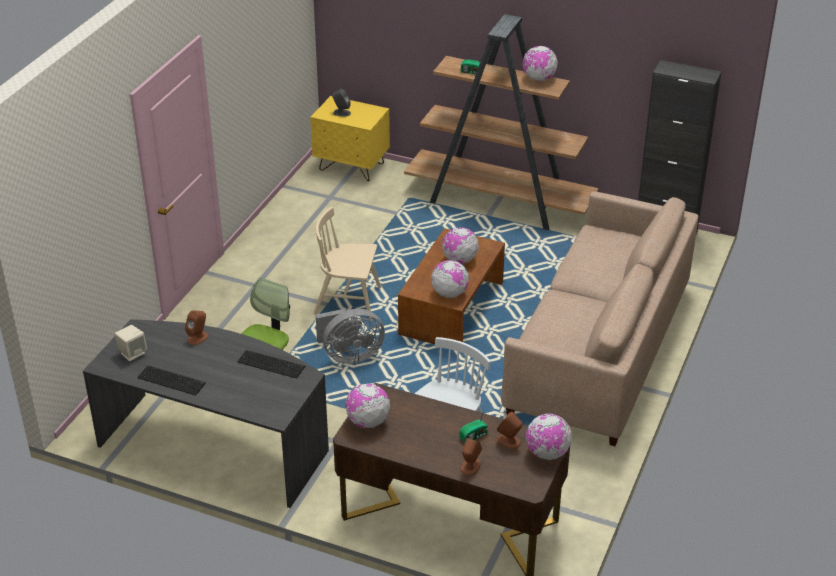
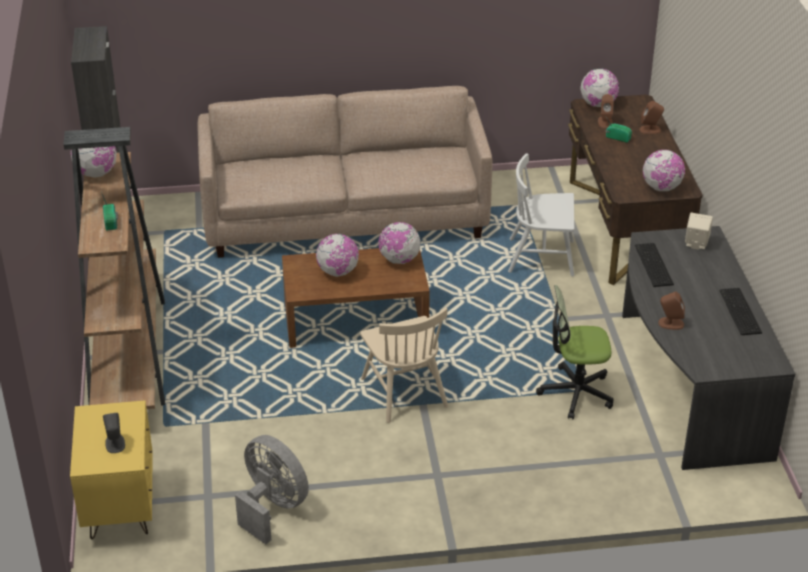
camera: 120 degrees left, 0 degrees up
(132, 353) = (737, 354): beige speaker -> beige speaker (696, 243)
(350, 355) = (488, 355): grey fan -> grey fan (272, 507)

